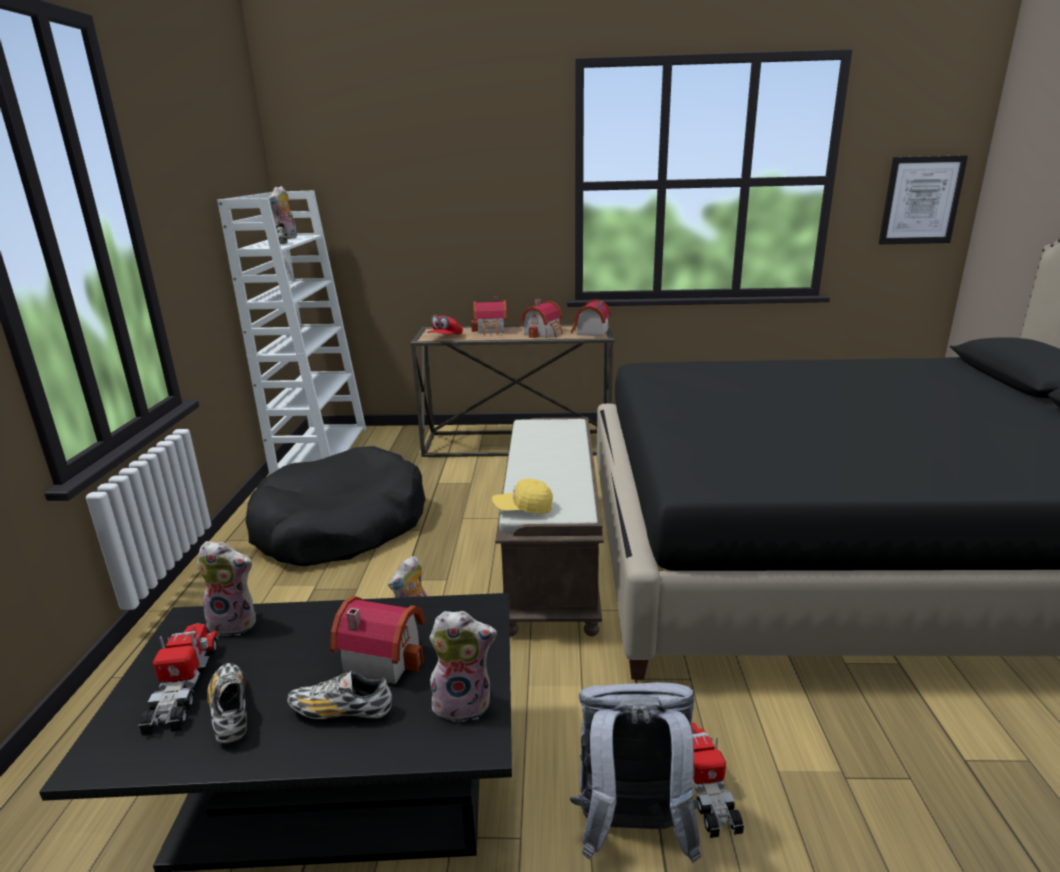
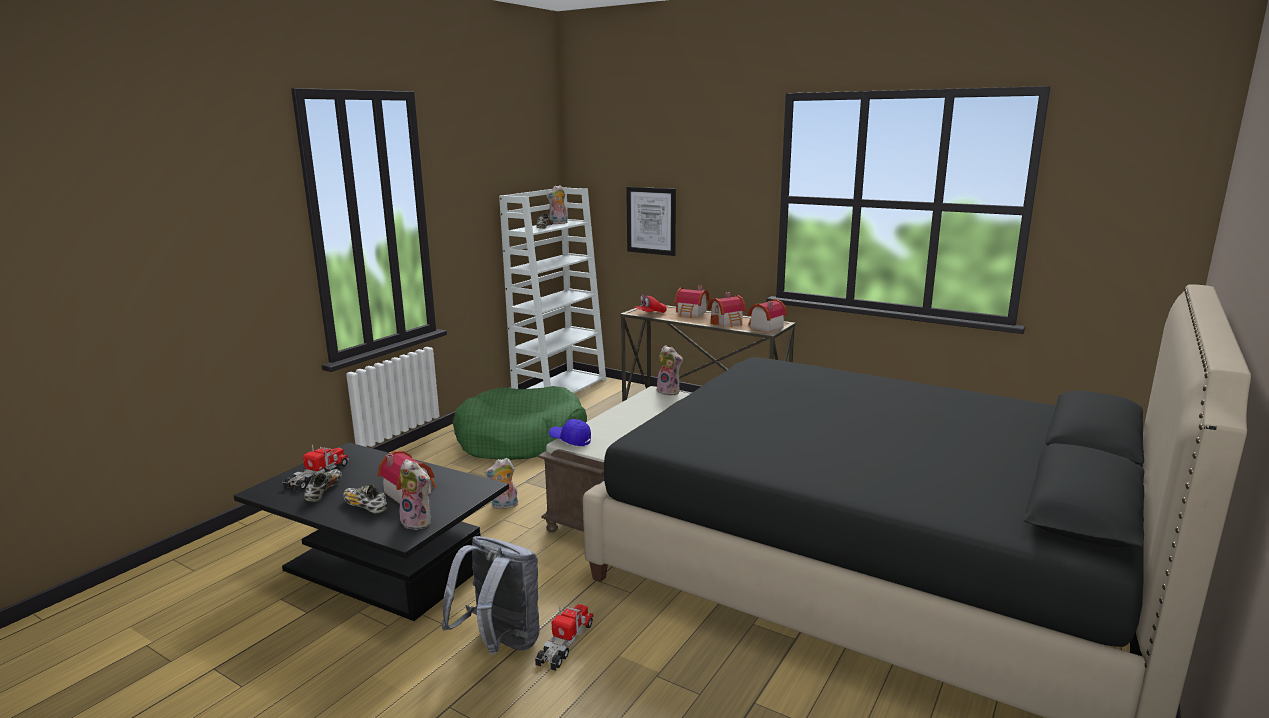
camera: 30 degrees right, 5 degrees down
(236, 622) = (366, 457): plush toy -> plush toy (669, 391)
(341, 526) = (521, 440): black dog bed -> green dog bed
(523, 508) = (570, 440): yellow cap -> blue cap
(921, 200) = (1136, 240): picture -> picture (651, 220)

